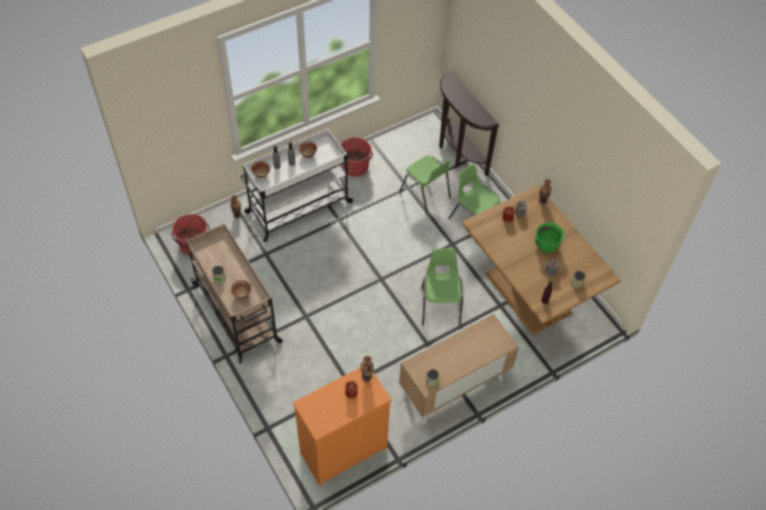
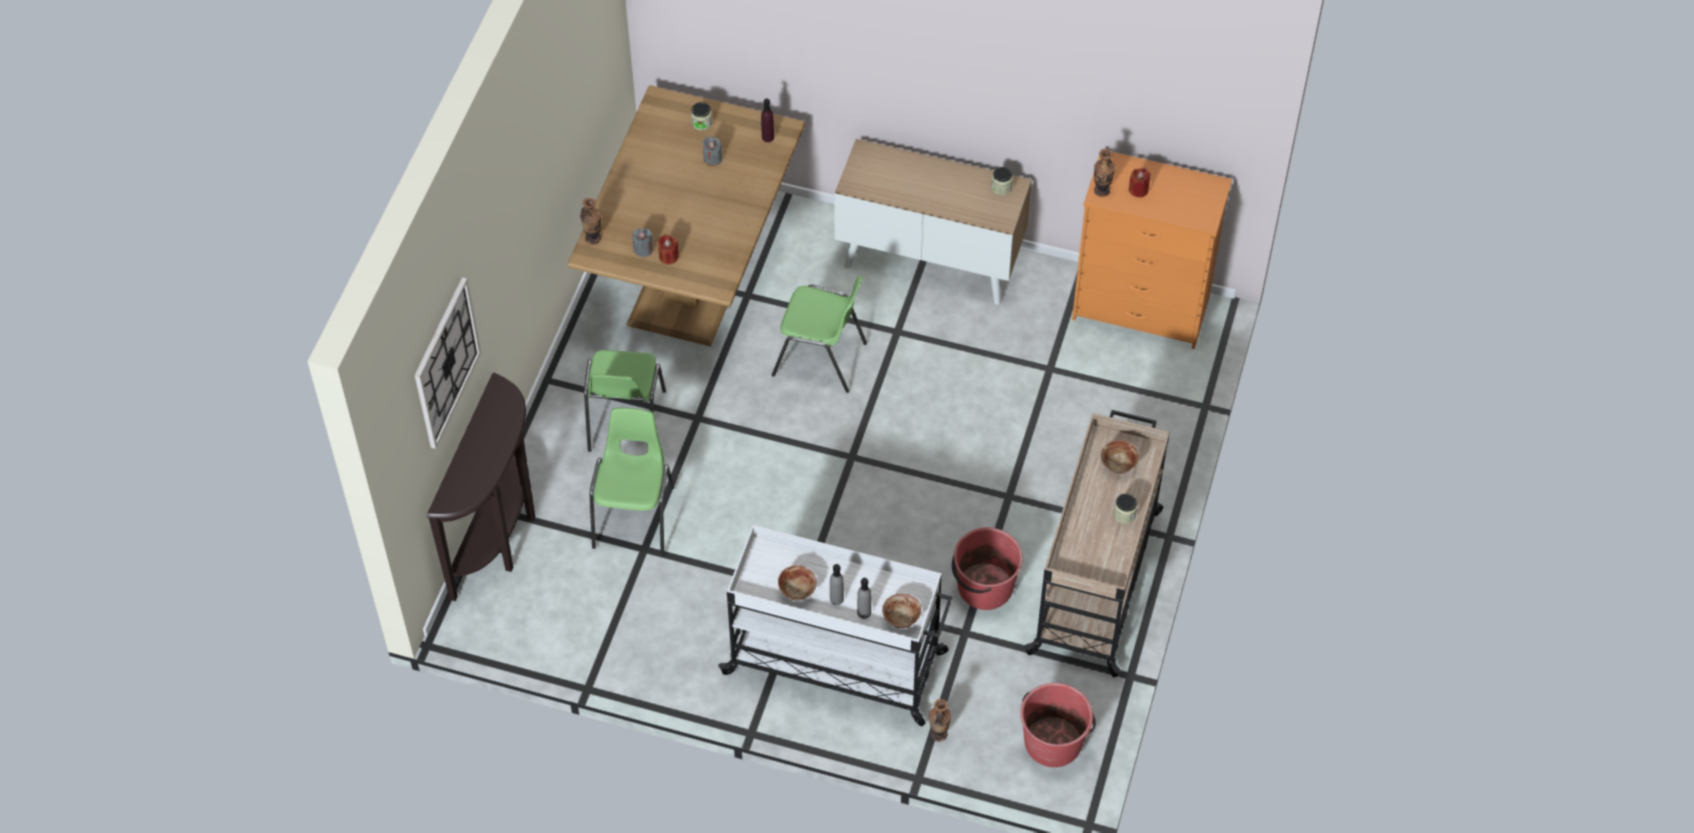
camera: 130 degrees left, 0 degrees up
(355, 166) = (672, 653): red bucket -> red bucket (984, 587)
(440, 305) = (820, 359): green chair -> green chair turned 120 degrees counterclockwise
(485, 57) = (446, 362): none -> wall clock
(546, 246) = (673, 187): green cooking pot -> none

